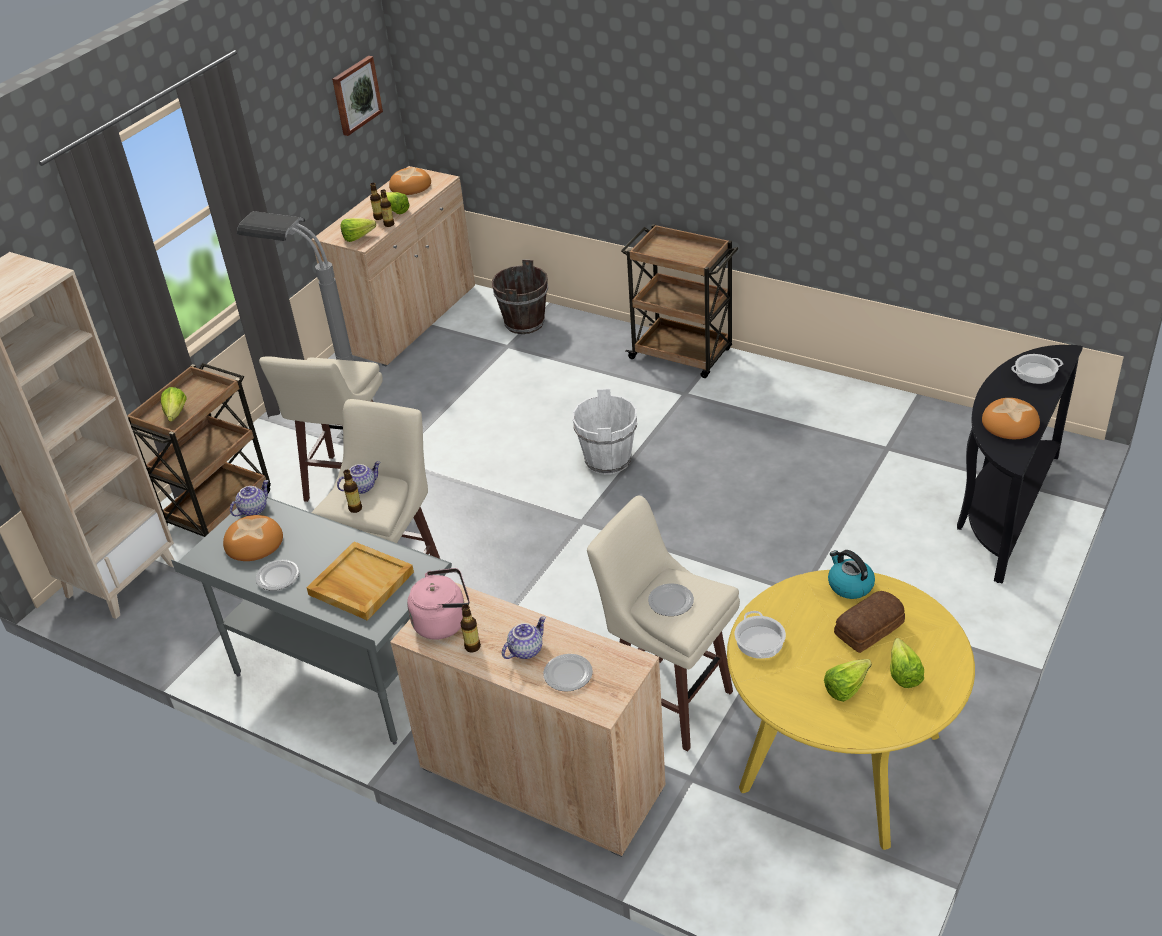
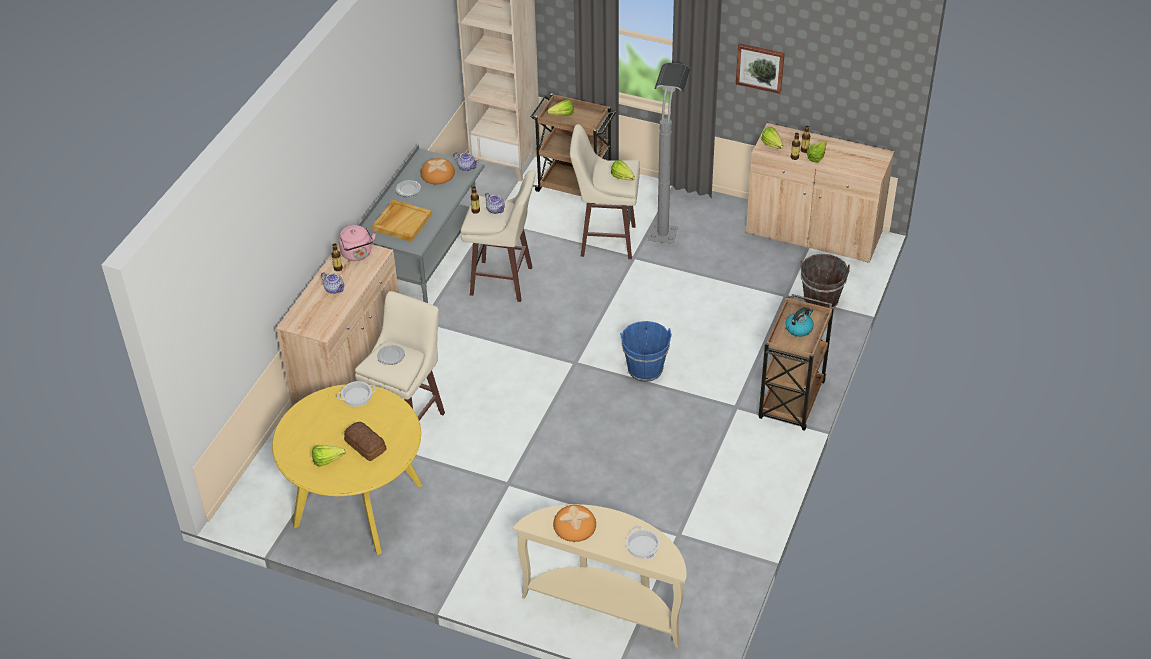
camera: 80 degrees right, 5 degrees up
(356, 95) = (858, 72): picture -> picture (760, 67)
(410, 185) = (859, 158): bread -> none
(568, 674) = (315, 308): plate -> none
(608, 460) = (645, 370): white bucket -> blue bucket
(849, 585) = (404, 437): kettle -> kettle (799, 328)
(850, 687) = (318, 437): lettuce -> lettuce (623, 179)
(1002, 510) = (607, 605): black console table -> beige console table

